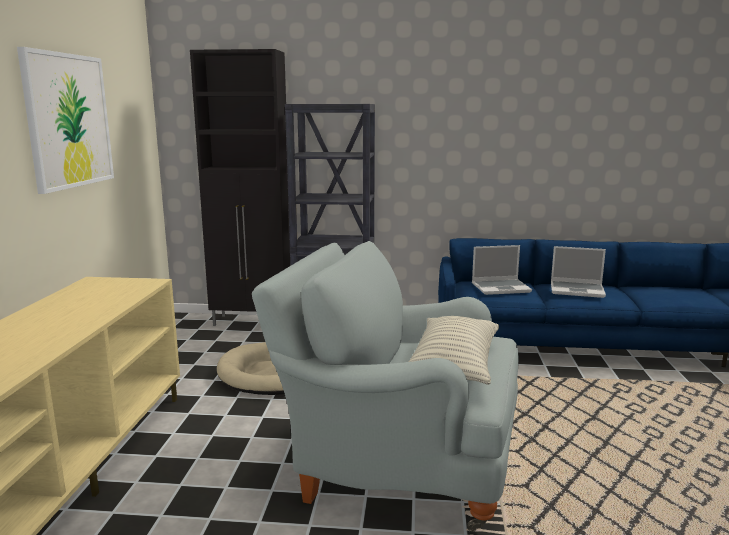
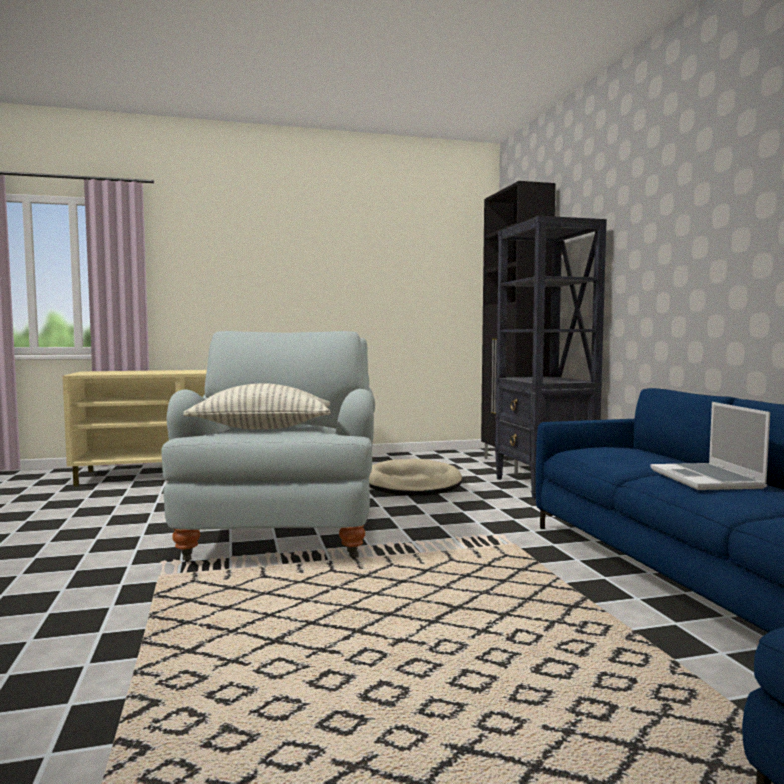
camera: 70 degrees right, 10 degrees down
(68, 121) = (364, 262): picture -> none
(501, 288) = (627, 455): laptop -> none

